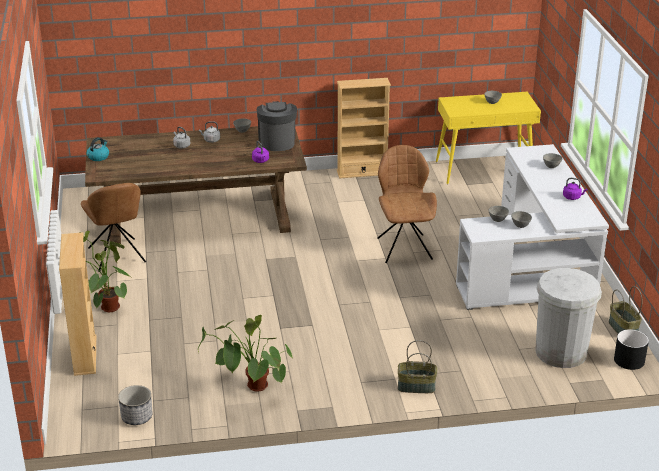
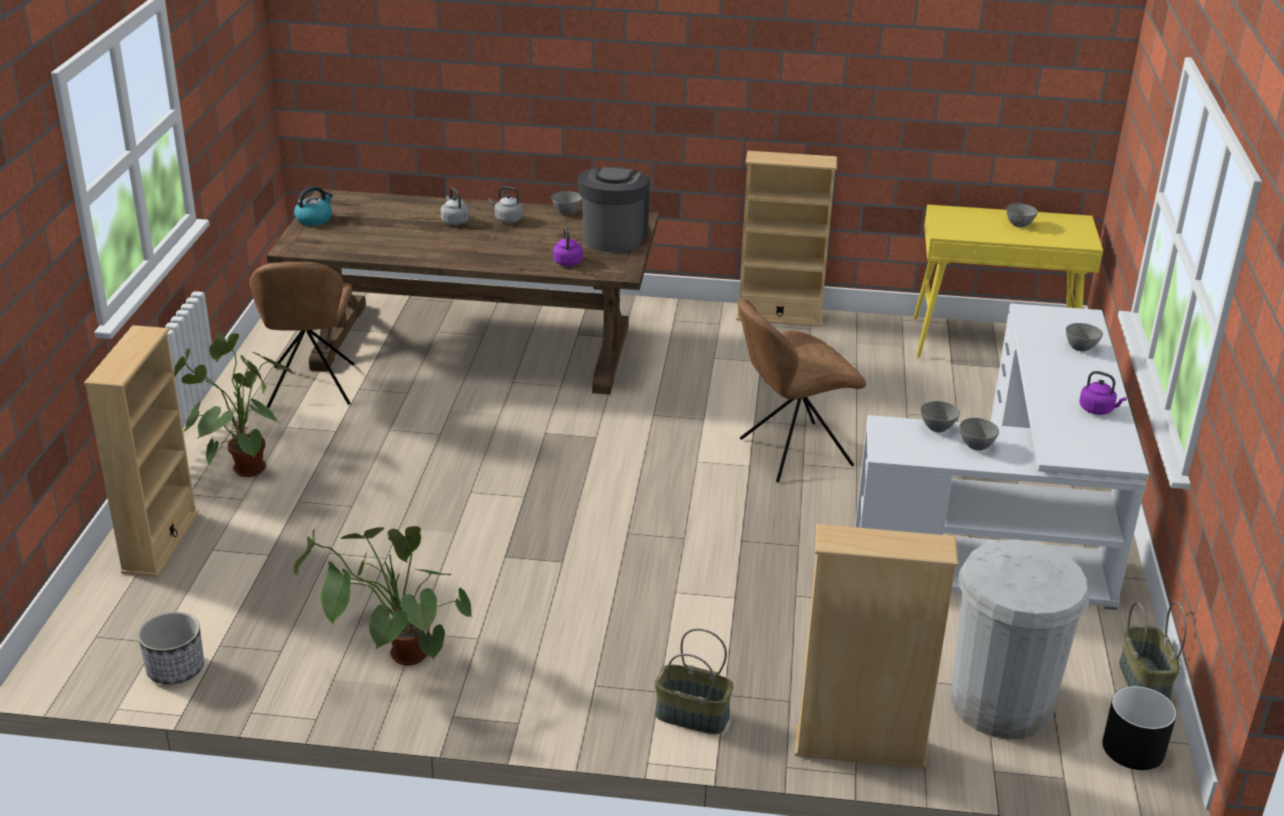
camera: 15 degrees right, 0 degrees up
(404, 247) = (791, 453): brown chair -> brown chair turned 120 degrees counterclockwise
(503, 385) = (859, 748): none -> beige bookcase

